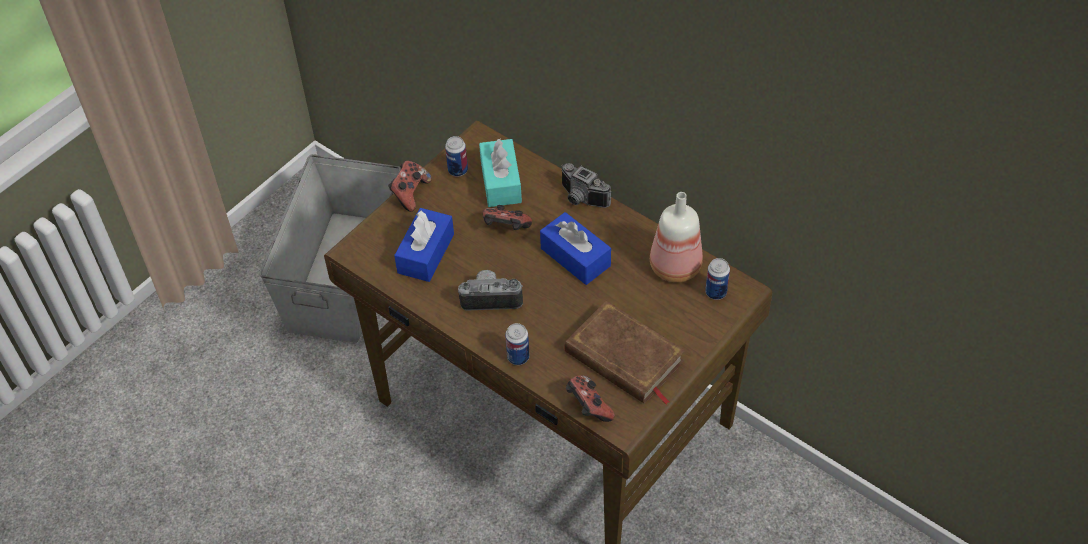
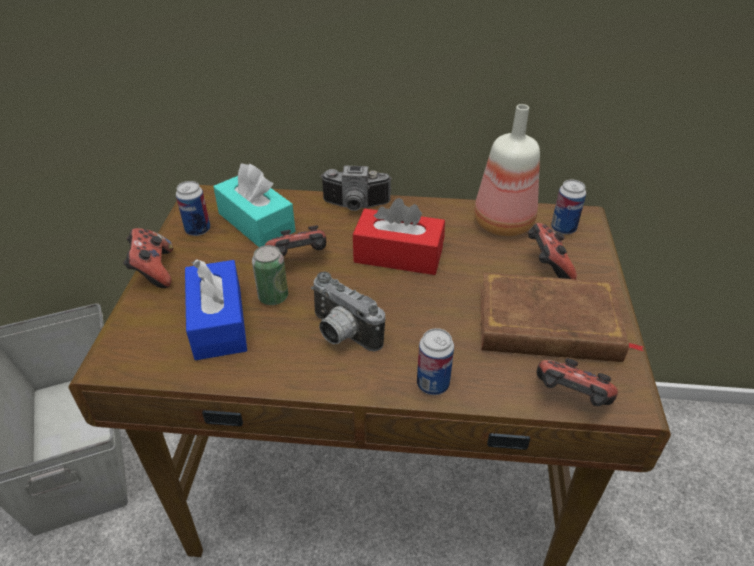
camera: 35 degrees left, 10 degrees down
(470, 250) = (273, 297): none -> can
(491, 298) = (341, 334): camera -> camera turned 105 degrees counterclockwise
(575, 257) = (398, 255): blue tissue box -> red tissue box
(670, 316) = (547, 266): none -> game controller

